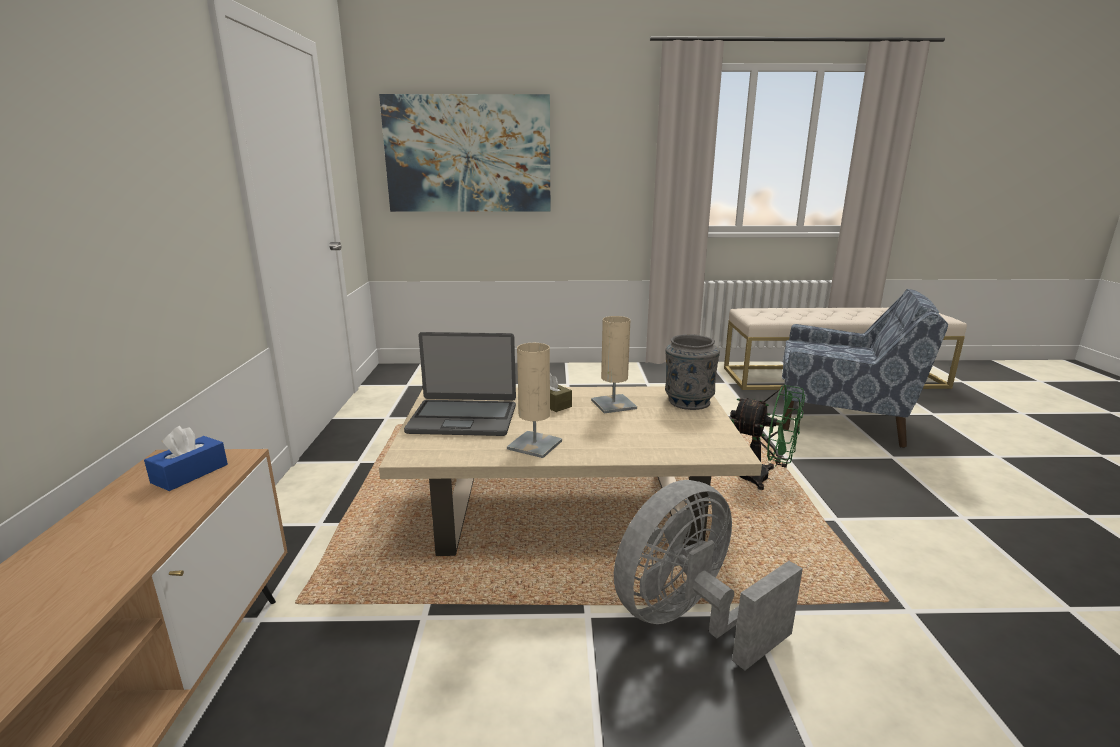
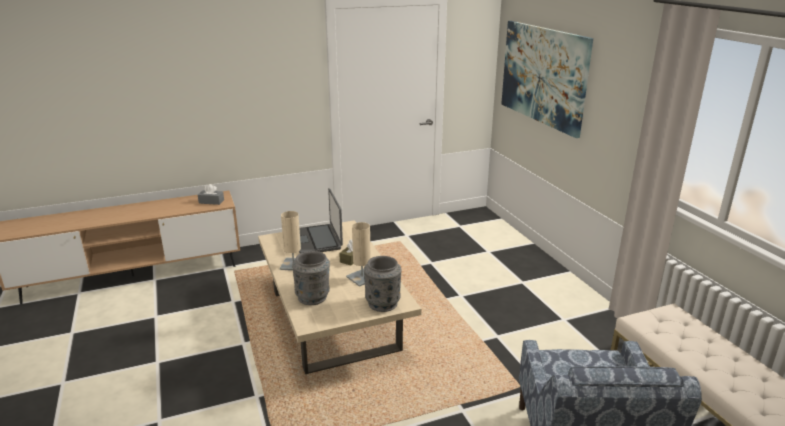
camera: 70 degrees right, 5 degrees up
(190, 473) = (211, 201): blue tissue box -> grey tissue box
(653, 441) = (313, 297): none -> grey vase
(689, 620) = (246, 375): grey fan -> none
(761, 478) = (416, 396): green fan -> none

